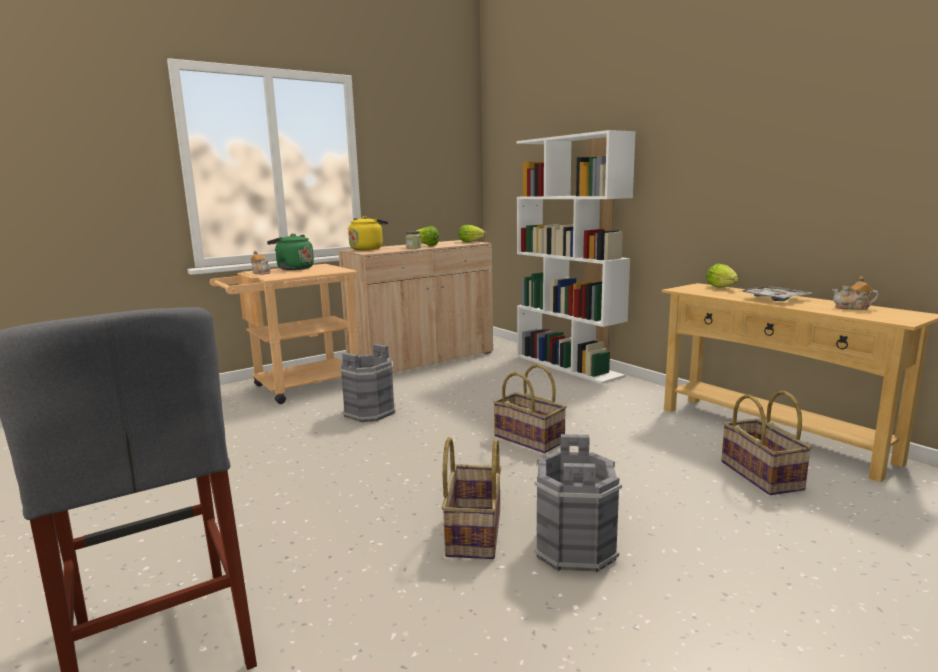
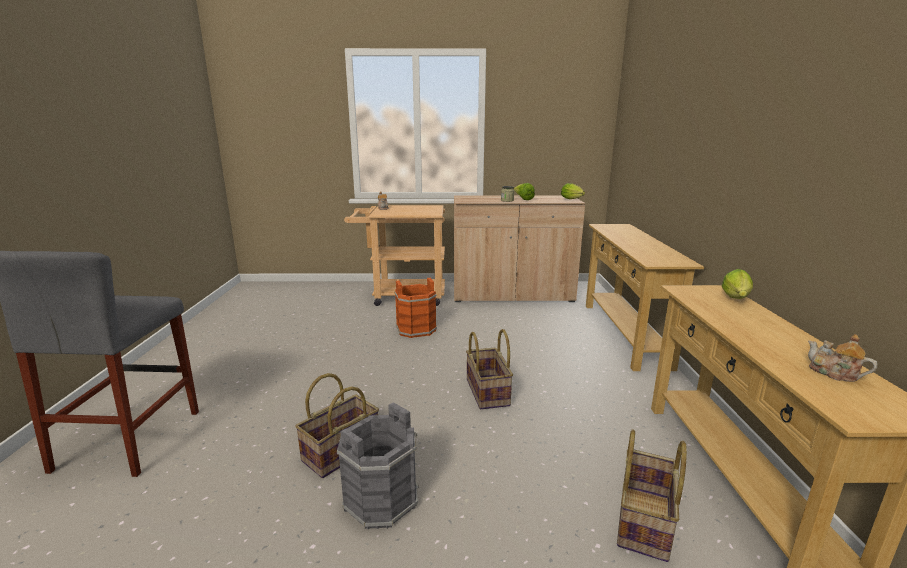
camera: 35 degrees right, 5 degrees up
(293, 269) = (409, 207): green kettle -> none
(367, 249) = (474, 197): yellow kettle -> none
(369, 412) = (416, 329): grey bucket -> orange bucket
(569, 366) = (625, 333): white bookcase -> beige console table
(774, 299) = (758, 330): tray -> none

